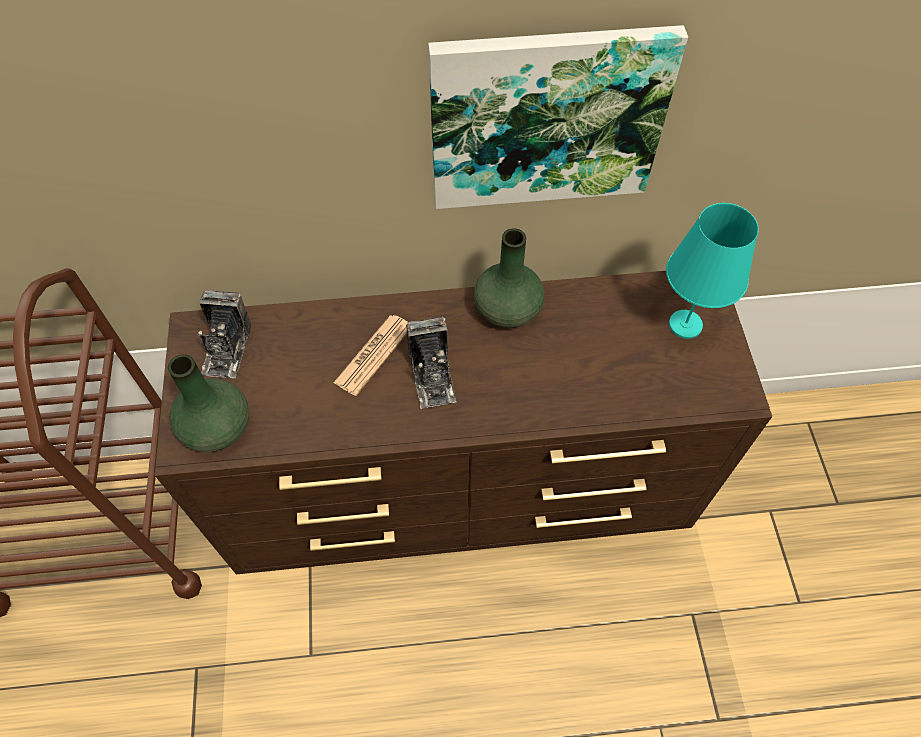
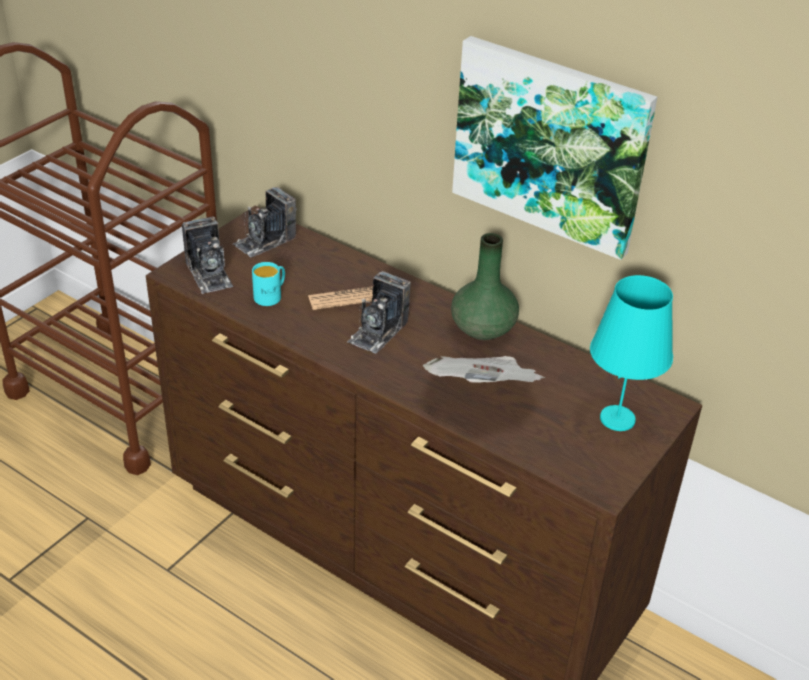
camera: 40 degrees right, 20 degrees down
(217, 426) = (209, 274): green vase -> camera
(301, 408) = (271, 296): none -> turquoise mug
(574, 376) = (482, 393): none -> newspaper

